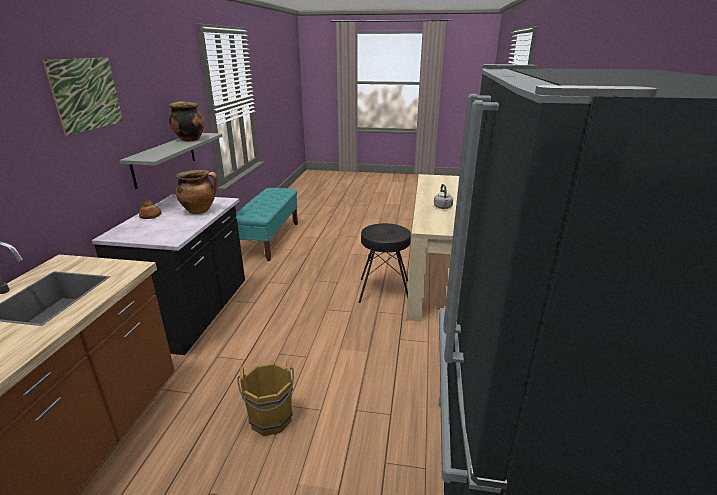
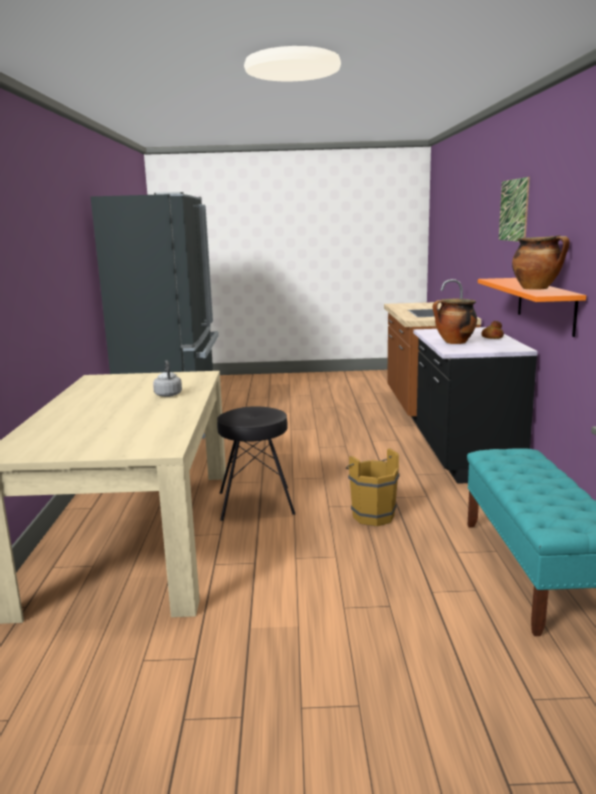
camera: 170 degrees right, 10 degrees down
(165, 159) = (545, 305): grey shelf -> orange shelf
(271, 422) = (321, 423): brown bucket -> brown bucket (371, 515)

